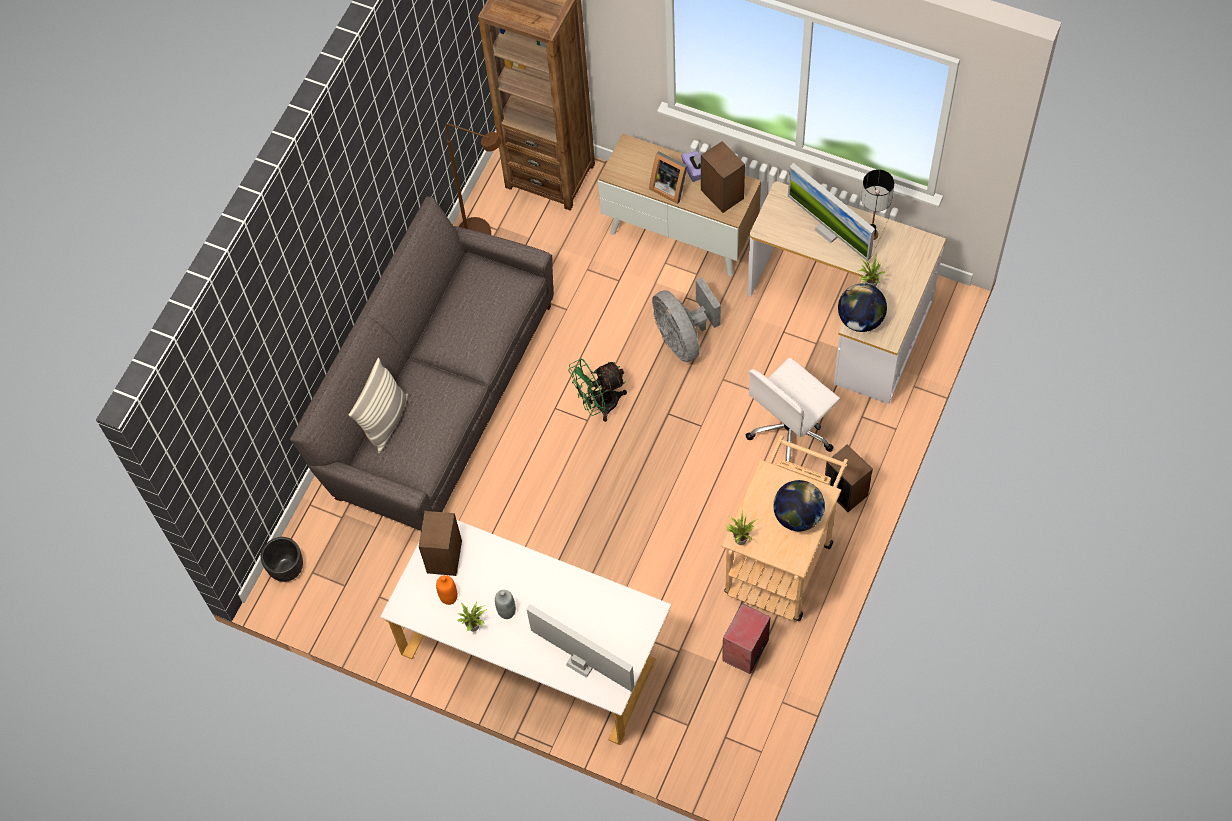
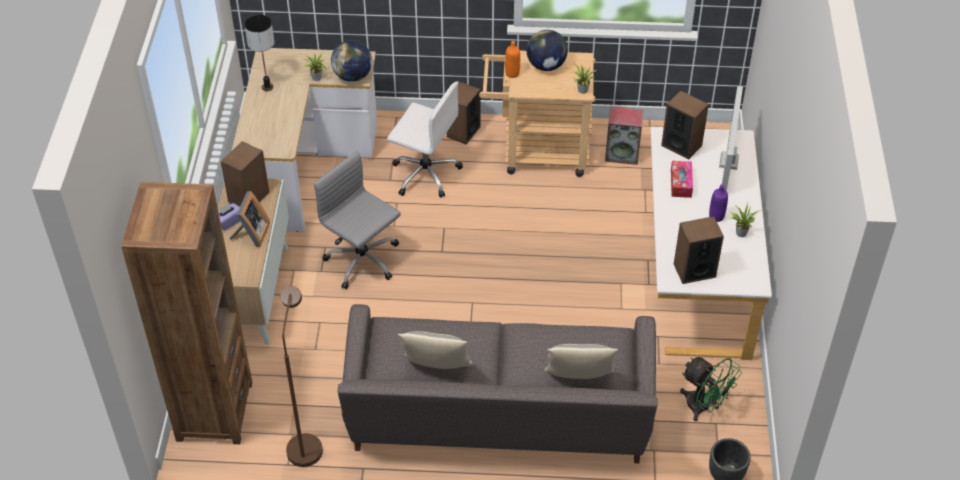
camera: 115 degrees left, 15 degrees down
(449, 597) = (727, 256): orange bottle -> orange bottle (512, 73)
(451, 307) = (437, 368): none -> pillow
(506, 611) = (716, 216): grey bottle -> purple bottle
(569, 597) = (681, 183): none -> tissue box
(599, 404) = (453, 298): green fan -> green fan (703, 407)
(627, 623) = (681, 145): none -> speaker
(683, 338) = (363, 261): grey fan -> grey office chair
(829, 230) = (272, 112): monitor -> none

